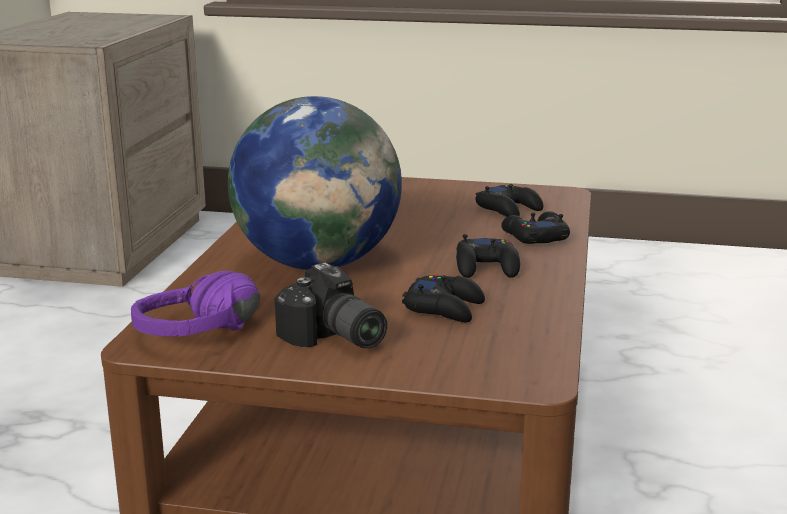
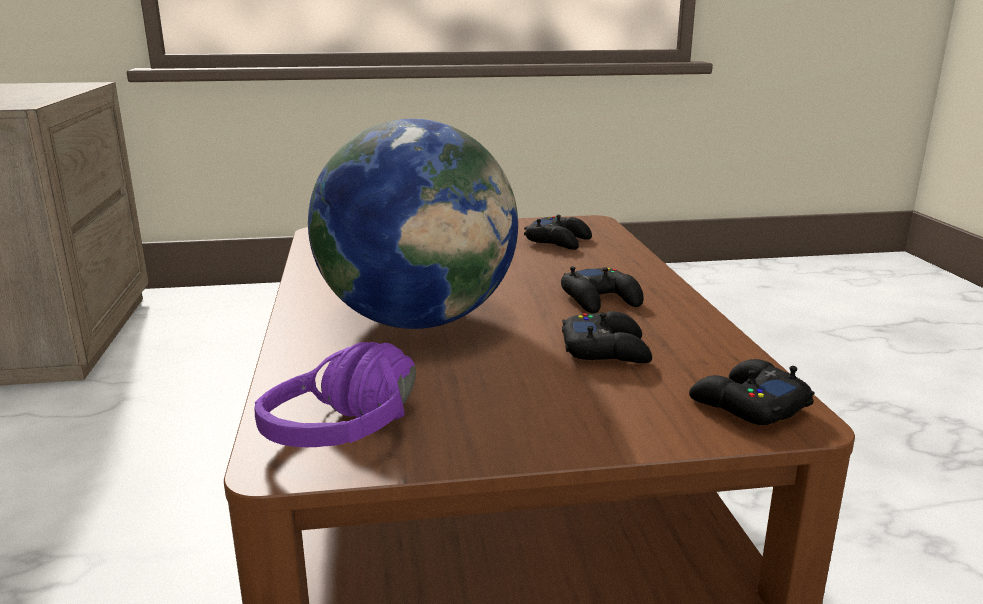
camera: 20 degrees left, 0 degrees up
(333, 339) = (521, 409): camera -> none
(534, 237) = (612, 264): black game controller -> black game controller (747, 405)

